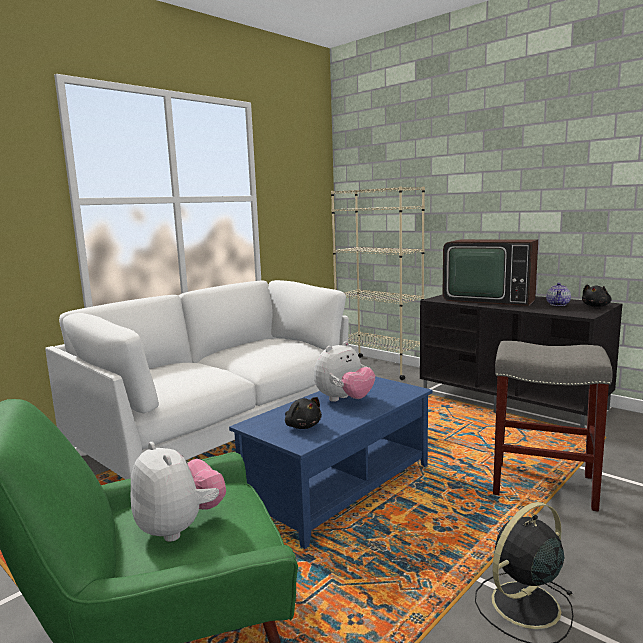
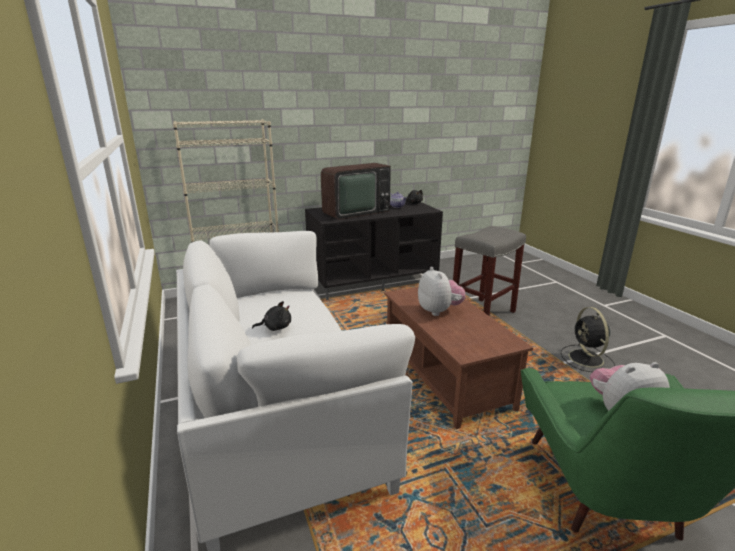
camera: 65 degrees left, 10 degrees up
(302, 426) = (481, 336): black plush toy -> black plush toy (275, 327)
(339, 487) = (444, 375): blue coffee table -> brown coffee table

